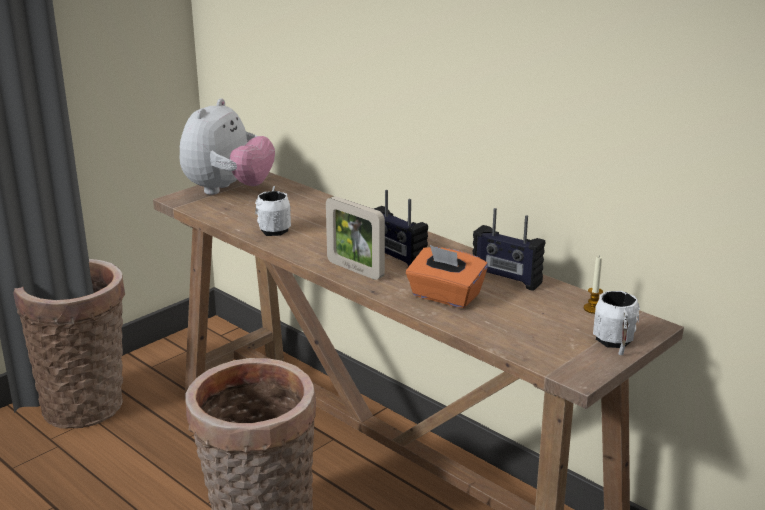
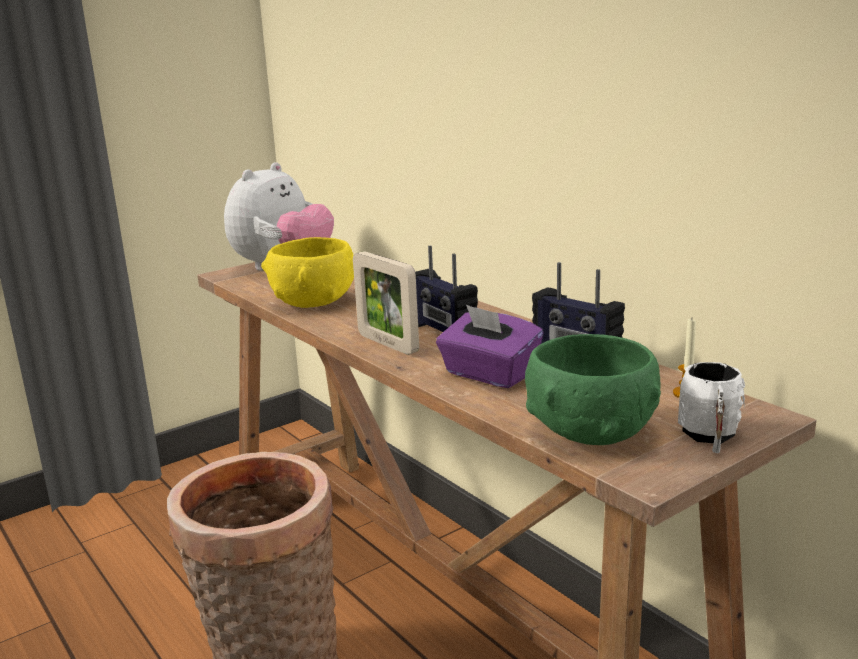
camera: 10 degrees right, 5 degrees down
(87, 403) = (134, 505): basket -> none
(274, 228) = (314, 302): white mug -> yellow bowl
(445, 296) = (489, 374): orange tissue box -> purple tissue box
(533, 342) = (590, 432): none -> green bowl

